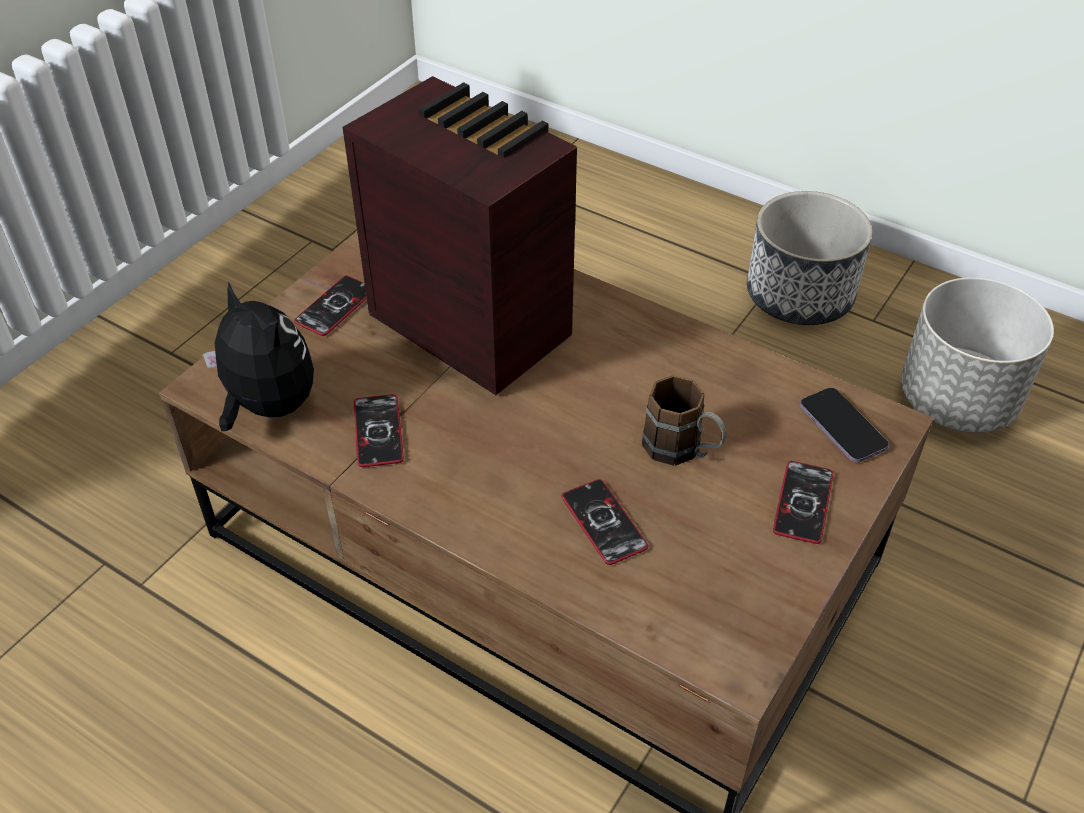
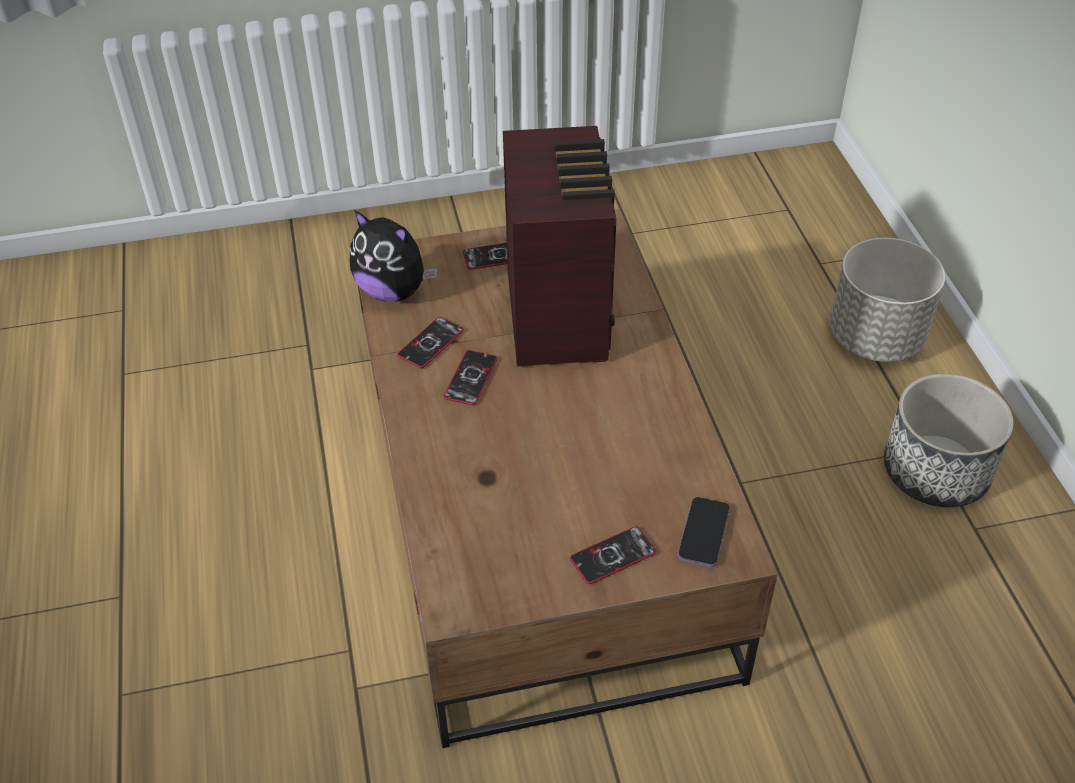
camera: 45 degrees right, 0 degrees up
(267, 406) = (393, 291): plush toy -> plush toy turned 120 degrees clockwise
(604, 522) = (483, 479): phone -> phone (471, 378)
(682, 451) = (582, 474): brown mug -> none
(957, 401) = (964, 631): grey planter -> grey planter (876, 338)

